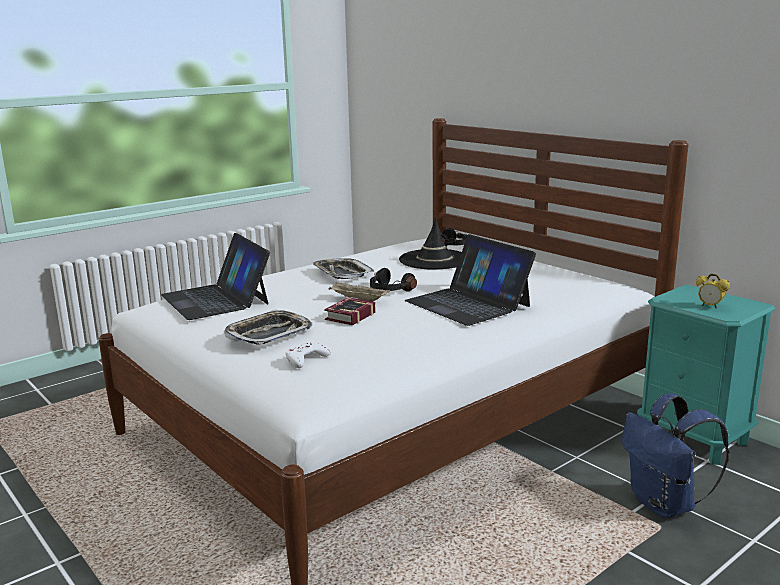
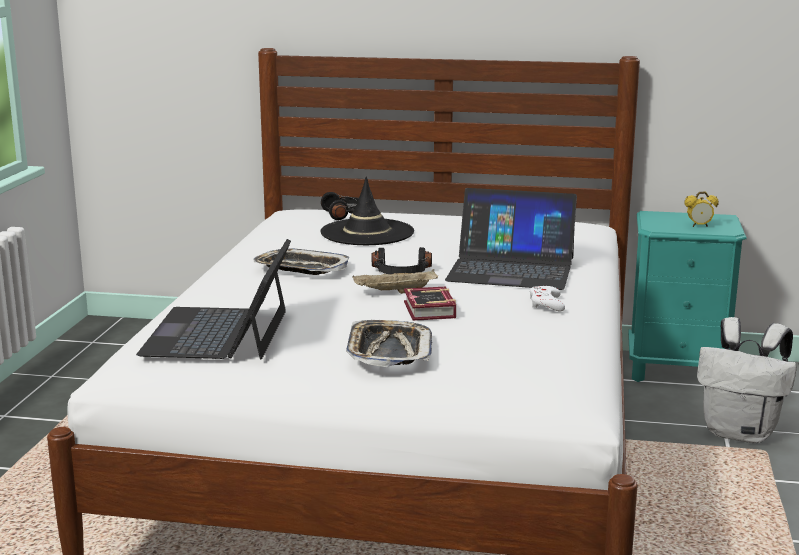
camera: 40 degrees left, 0 degrees up
(216, 299) = (219, 333): laptop -> laptop turned 75 degrees clockwise
(306, 359) = (491, 363): white game controller -> white game controller (546, 303)
(665, 505) = (741, 433): blue backpack -> white backpack

